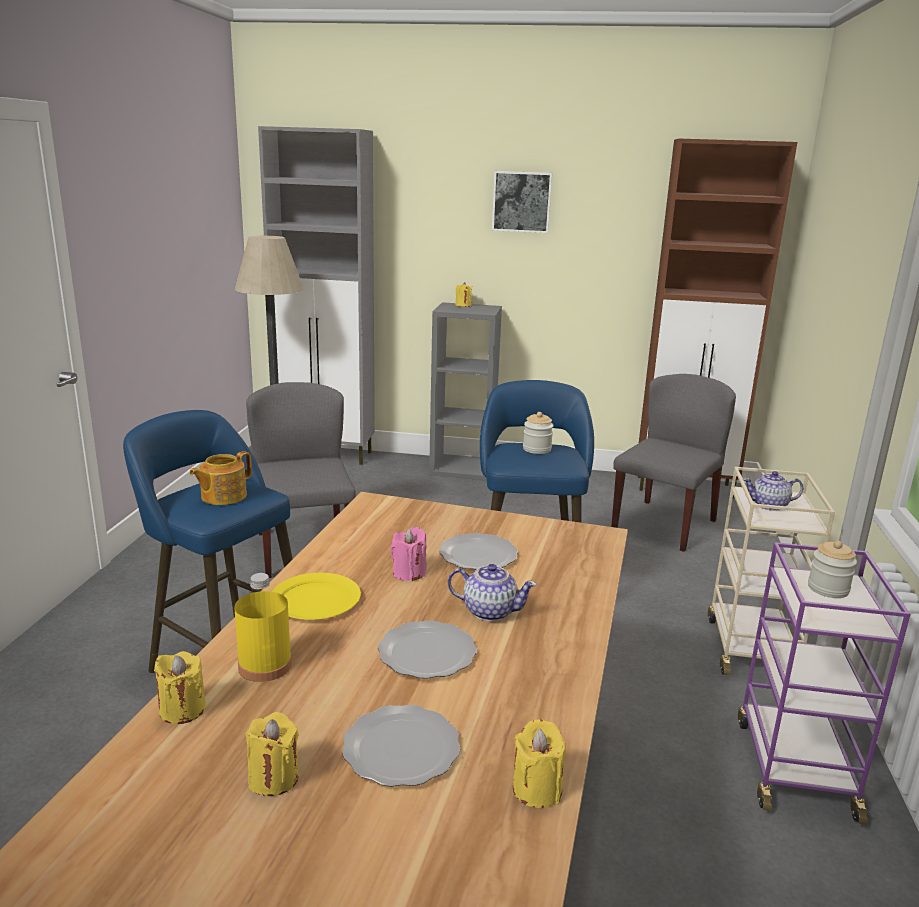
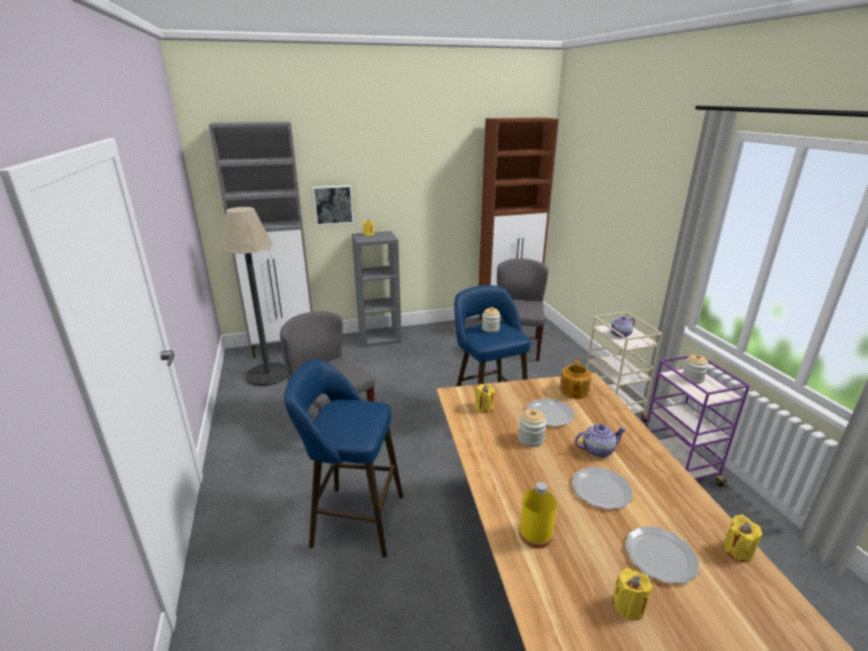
camera: 25 degrees left, 5 degrees up
(182, 709) = (530, 585): yellow candle -> yellow candle (484, 407)
(222, 496) = (354, 417): teapot -> teapot (573, 391)
(315, 600) = (506, 477): yellow plate -> none
(409, 573) = (531, 439): pink candle -> jar
(521, 201) = (397, 162): picture -> picture (333, 204)

